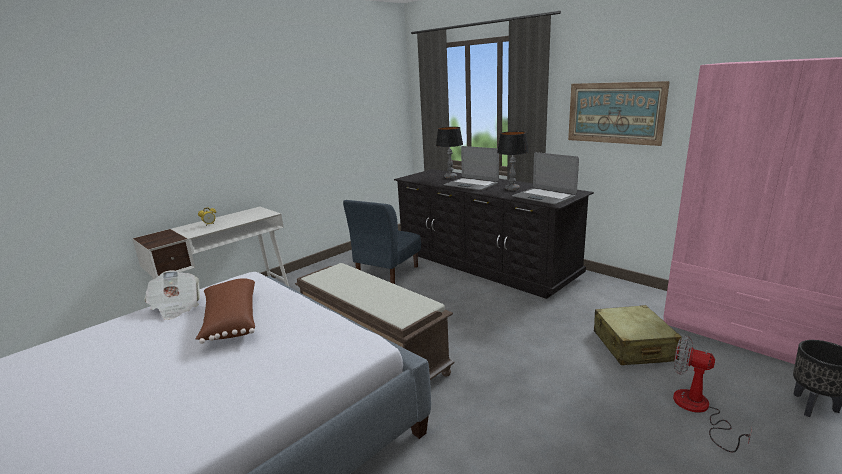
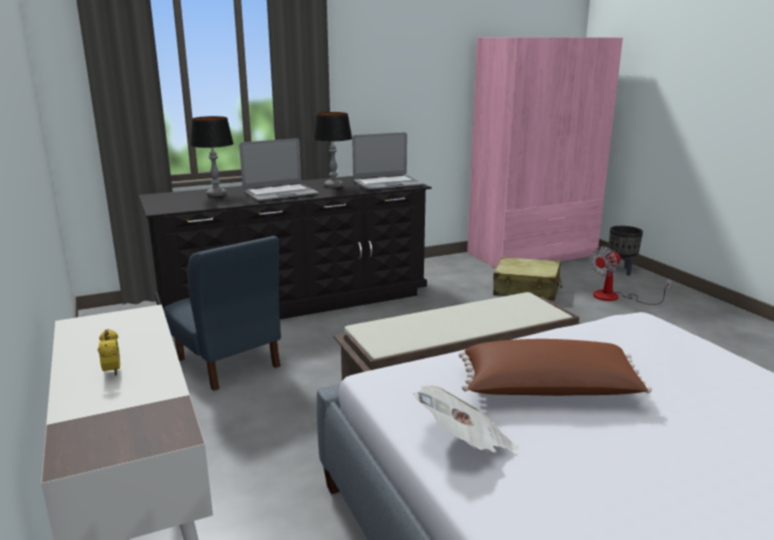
camera: 70 degrees left, 0 degrees up
(614, 113) = (392, 86): picture -> none

